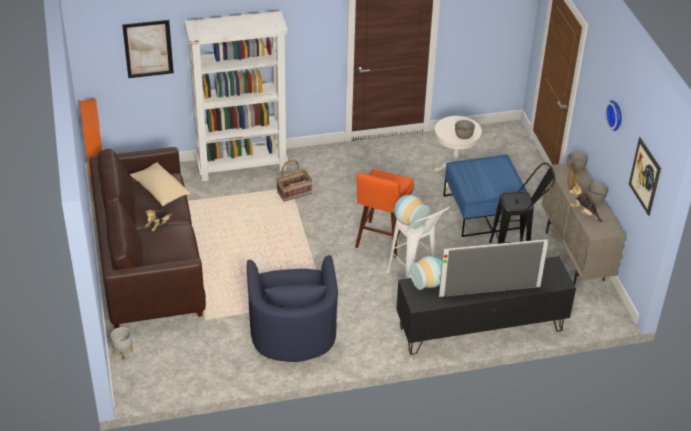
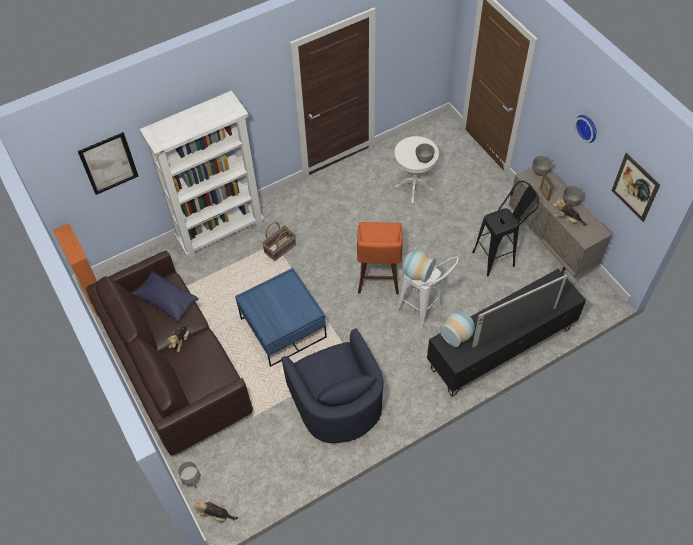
camera: 15 degrees left, 15 degrees up
(134, 386) = (216, 514): none -> plush toy
(160, 191) = (166, 300): beige pillow -> blue pillow
(482, 212) = (454, 221): blue coffee table -> blue coffee table (283, 328)

